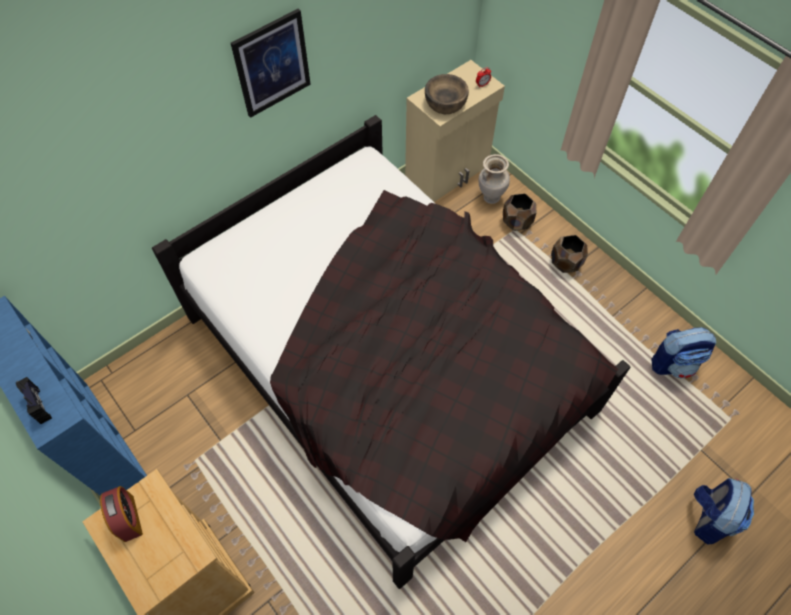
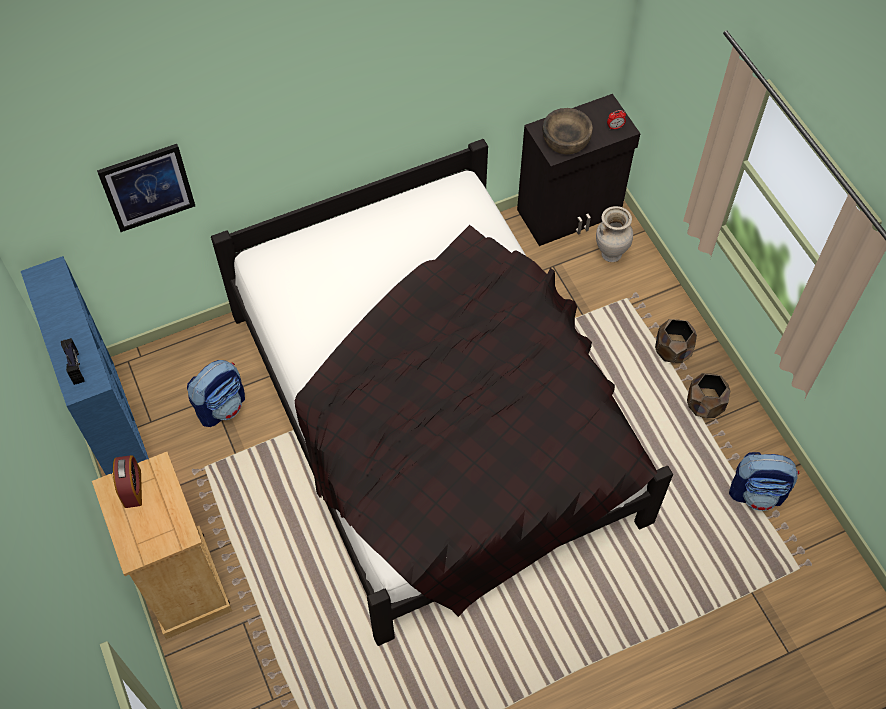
camera: 15 degrees right, 0 degrees up
(272, 64) = (369, 79): picture -> picture (147, 187)
(448, 172) = (570, 213): beige cabinet -> black cabinet
(517, 222) = (632, 290): brown planter -> brown planter (705, 405)
(709, 517) = (733, 663): backpack -> backpack (221, 406)

